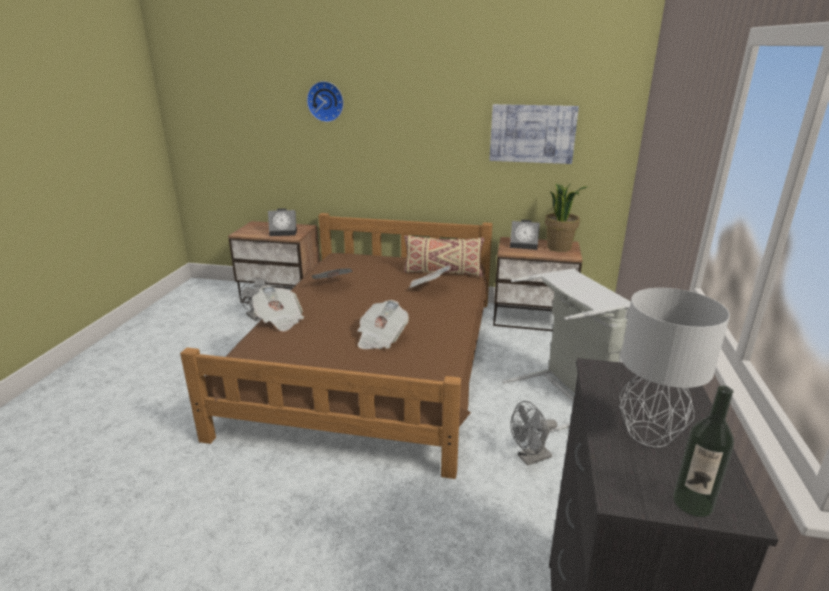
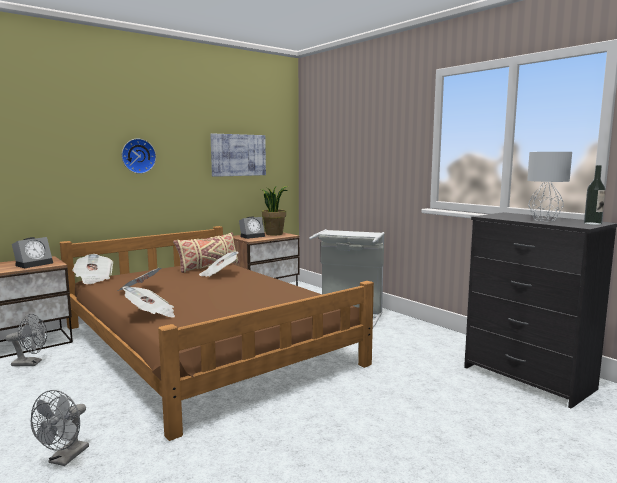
camera: 50 degrees left, 15 degrees down
(326, 101) = (62, 129): wall clock -> wall clock (138, 156)
(380, 338) = (254, 298): newspaper -> newspaper (93, 279)
(530, 458) = (384, 342): grey fan -> grey fan (65, 459)

